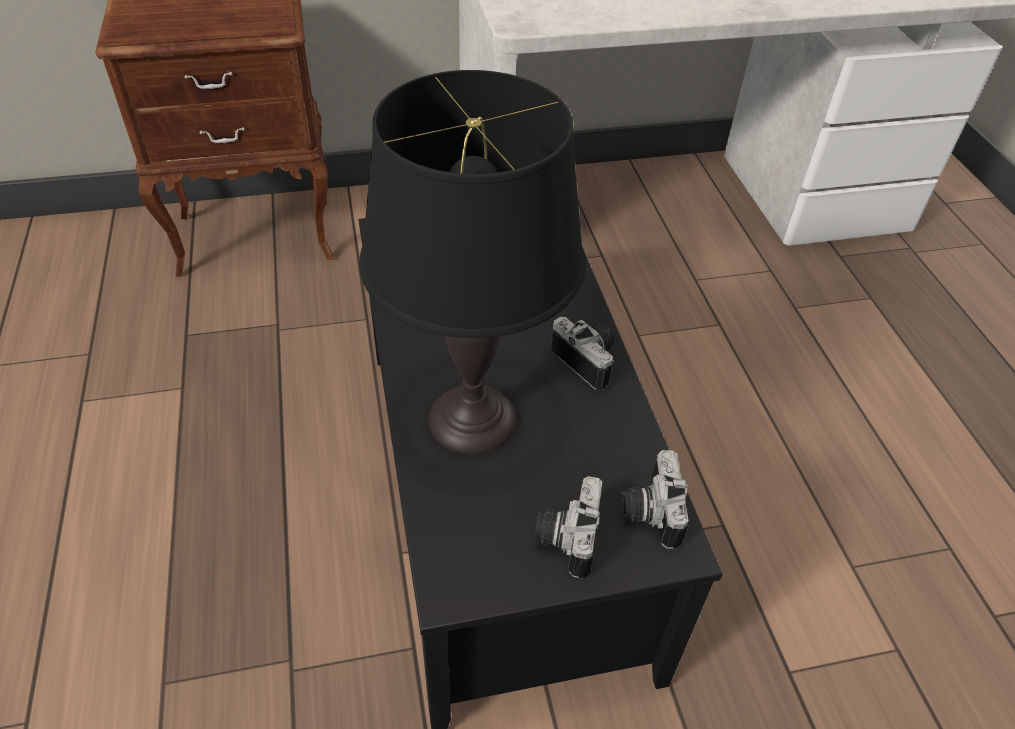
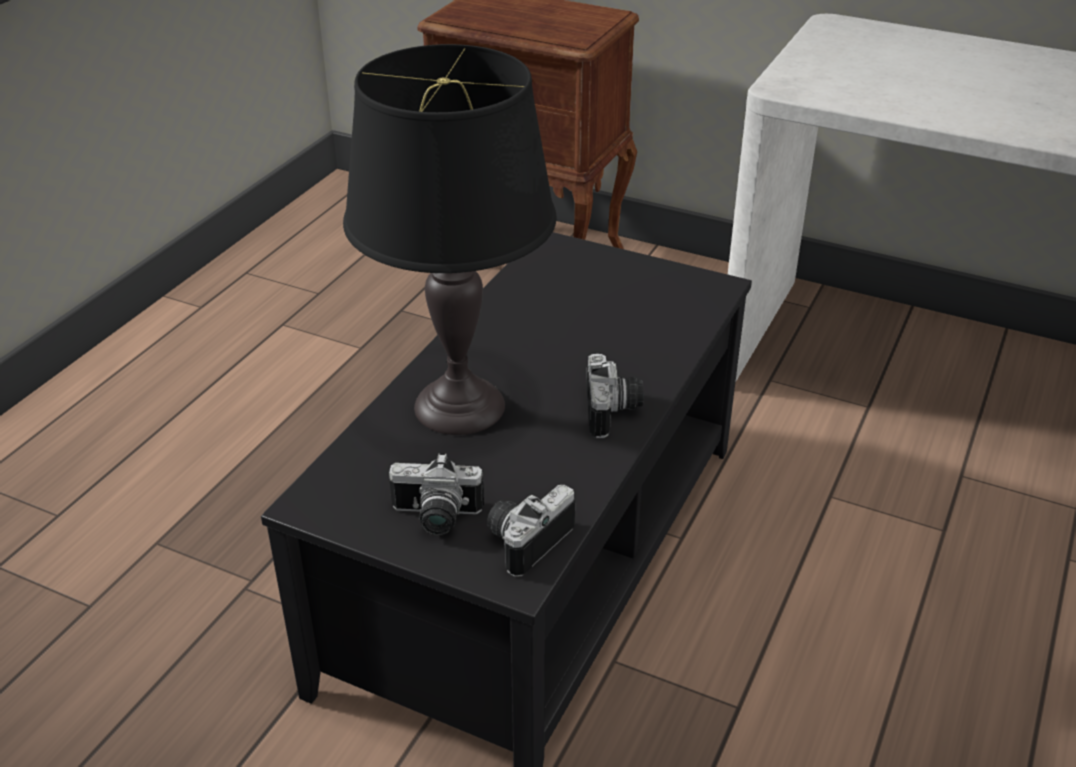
camera: 40 degrees right, 10 degrees down
(565, 536) = (435, 518): camera -> camera turned 135 degrees counterclockwise

